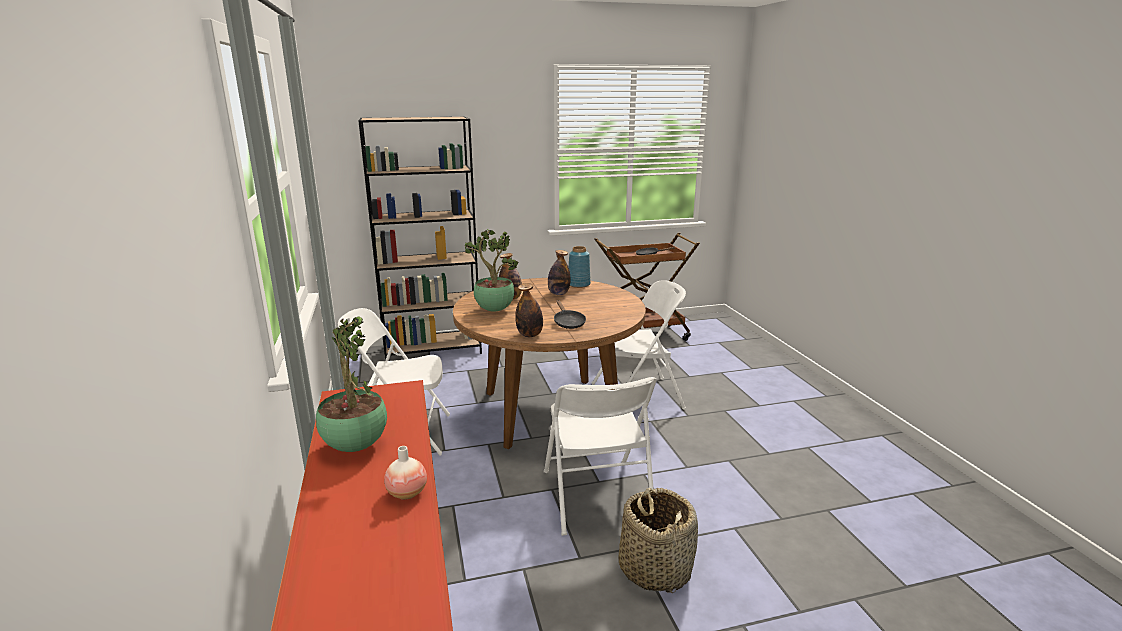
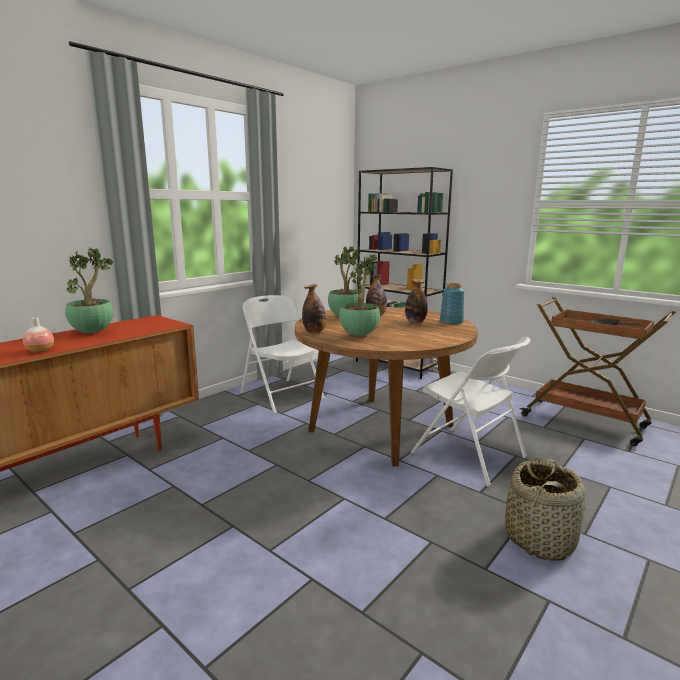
camera: 55 degrees right, 5 degrees down
(568, 322) = (359, 335): black frying pan -> potted plant
(596, 496) = (286, 485): white chair -> none
(655, 568) = (212, 545): basket -> basket (540, 539)

